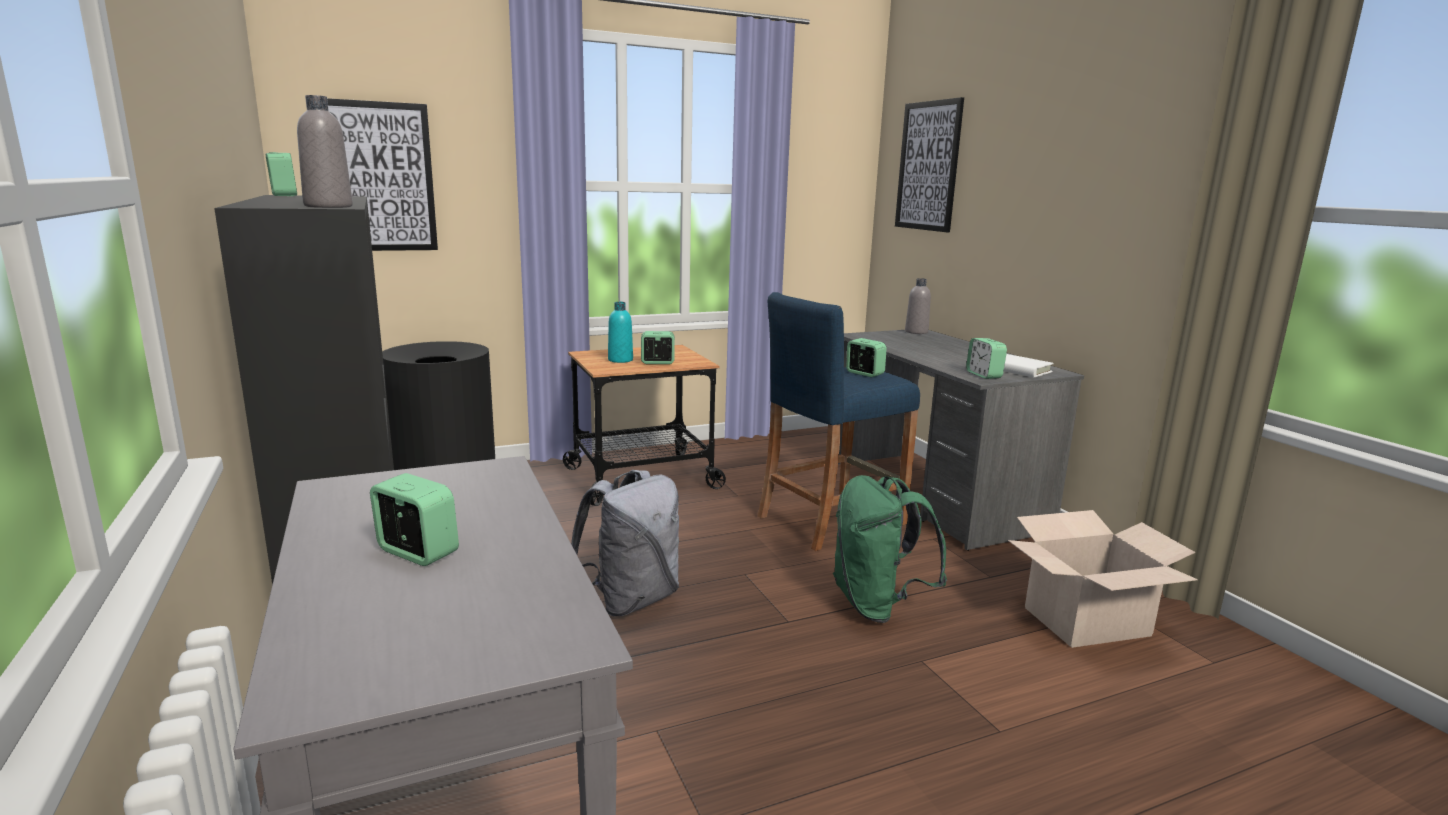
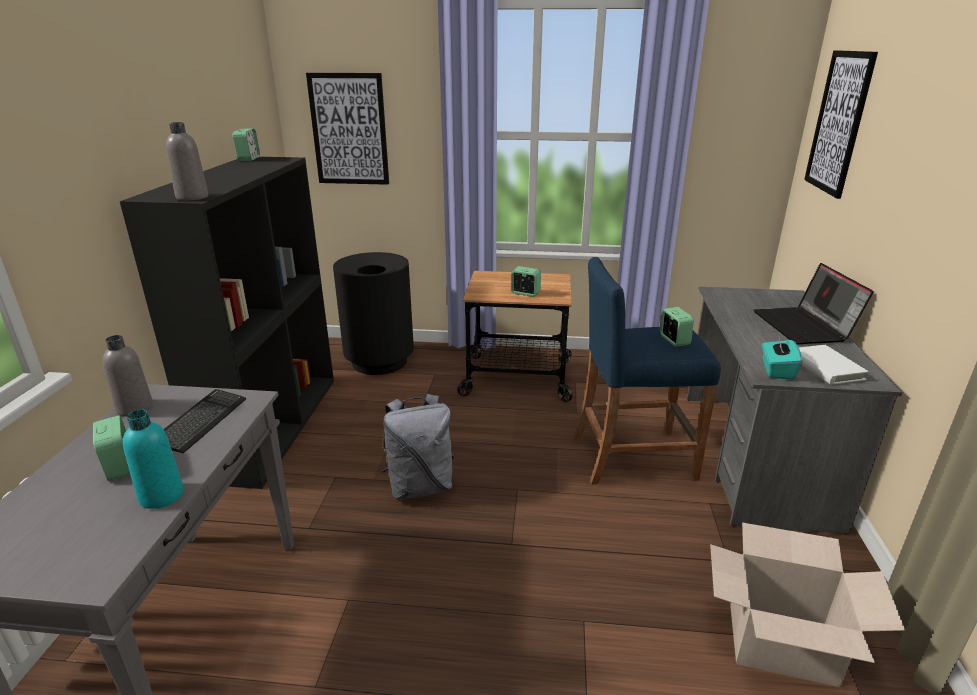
camera: 30 degrees right, 10 degrees up
(464, 495) = (201, 421): none -> keyboard
(620, 360) = (500, 286): turquoise bottle -> turquoise bottle (161, 495)
(877, 605) = (595, 554): green backpack -> none
(916, 332) = (786, 295): grey bottle -> grey bottle (135, 408)
(961, 348) = (804, 327): none -> laptop
(984, 375) = (776, 370): alarm clock -> turquoise tissue box

